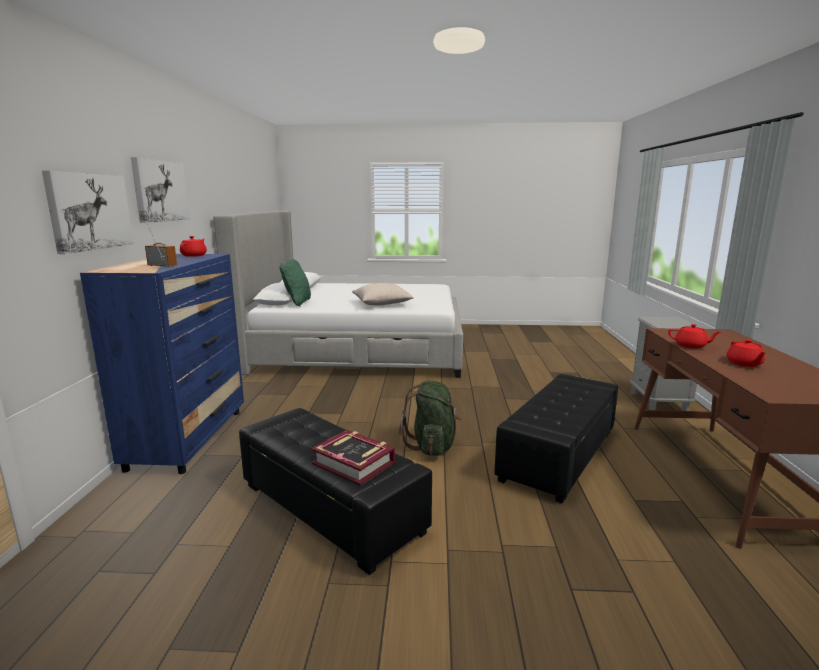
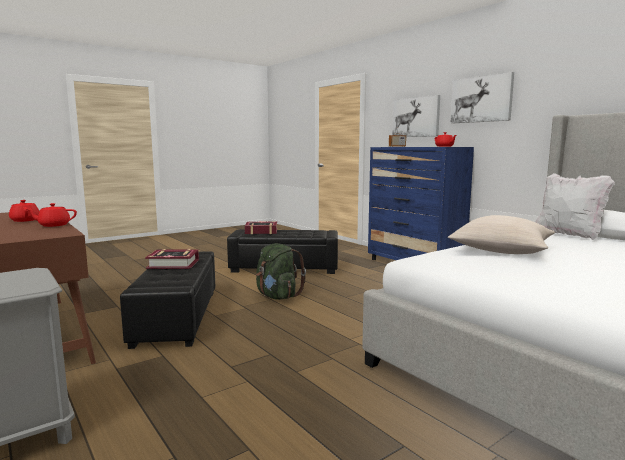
camera: 140 degrees right, 5 degrees down
(297, 303) = (568, 235): green pillow -> white pillow
(563, 406) = (173, 264): none -> book

